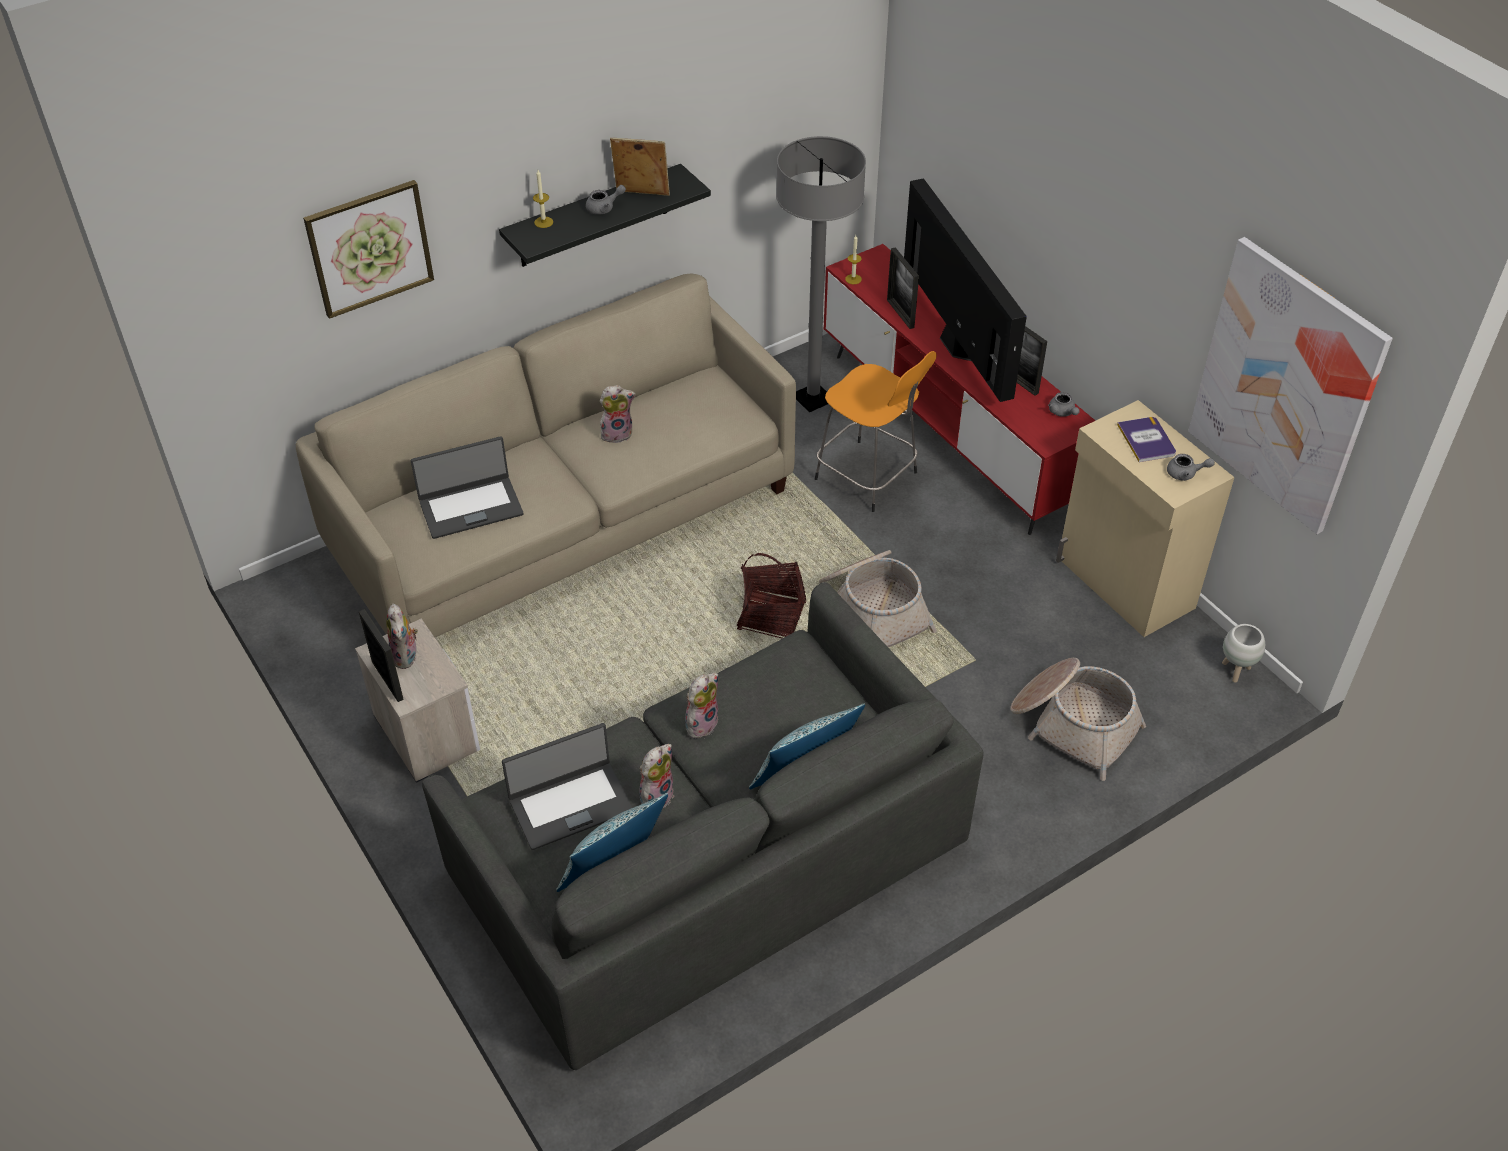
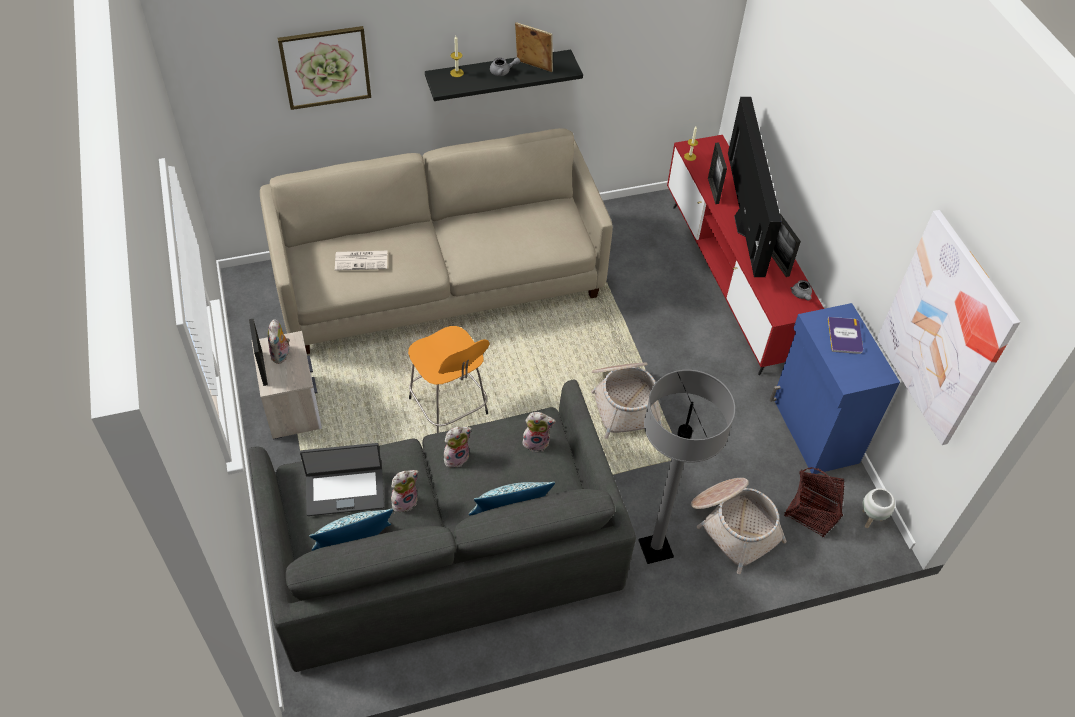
camera: 15 degrees right, 5 degrees up
(470, 507) = (362, 260): laptop -> newspaper
(617, 433) = (481, 231): plush toy -> plush toy (537, 442)
(771, 617) = (552, 387): basket -> basket (812, 512)
(813, 399) = (644, 234): grey floor lamp -> grey floor lamp (655, 549)
(869, 477) = (660, 302): orange stool -> orange stool (449, 408)
(1124, 584) = (813, 430): beige cabinet -> blue cabinet
(1185, 474) = (863, 370): grey teapot -> none

